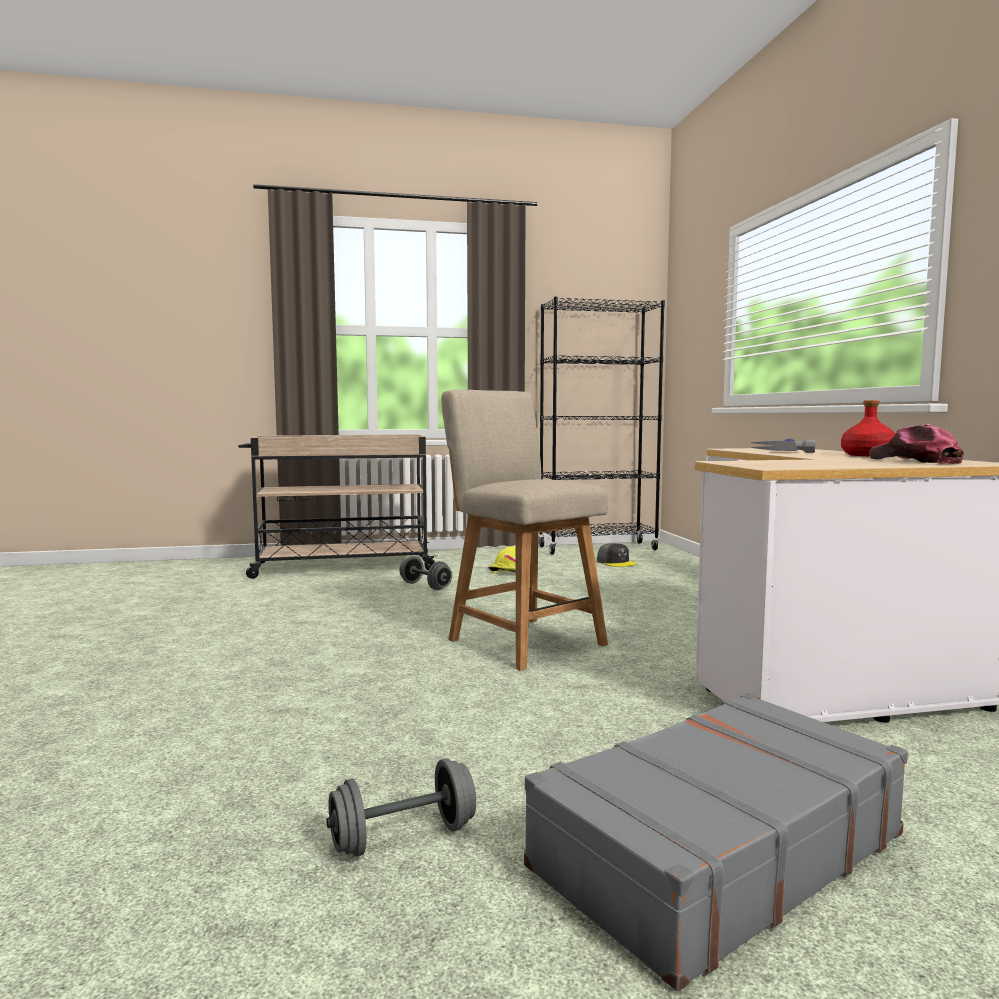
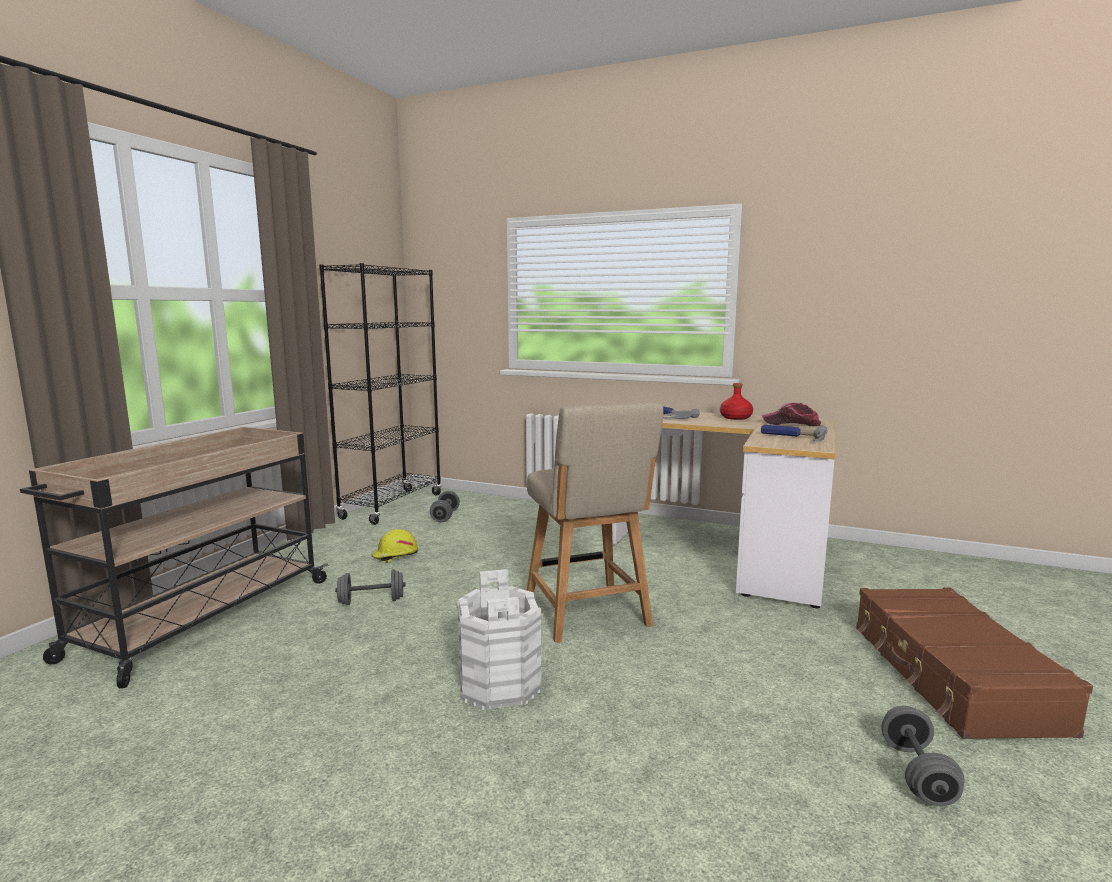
camera: 55 degrees left, 5 degrees up
(357, 642) = (500, 684): none -> white bucket
(522, 640) = (588, 614): beige chair -> beige chair turned 105 degrees counterclockwise
(616, 562) = (445, 516): grey cap -> grey dumbbell
(716, 850) = (951, 677): grey suitcase -> brown suitcase
(812, 463) = (792, 437): none -> hammer

